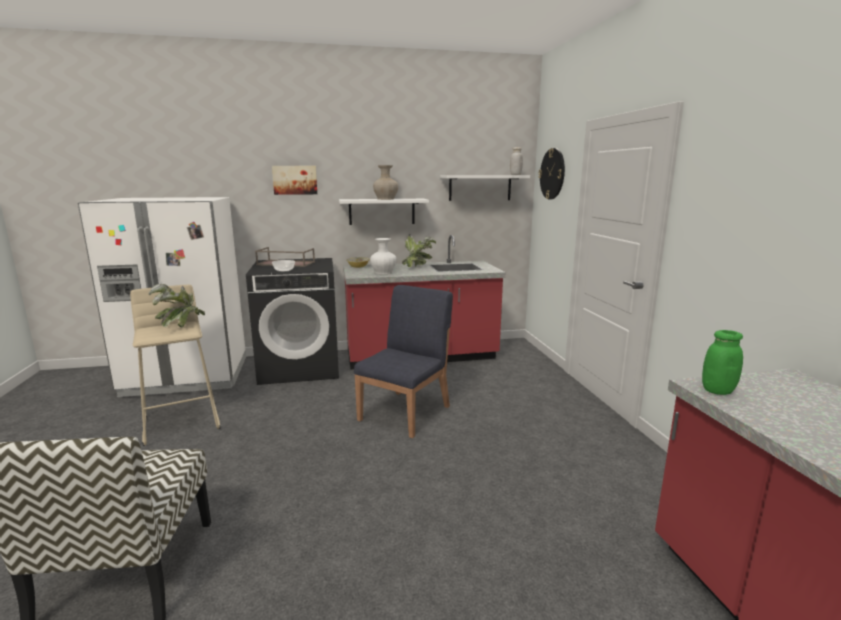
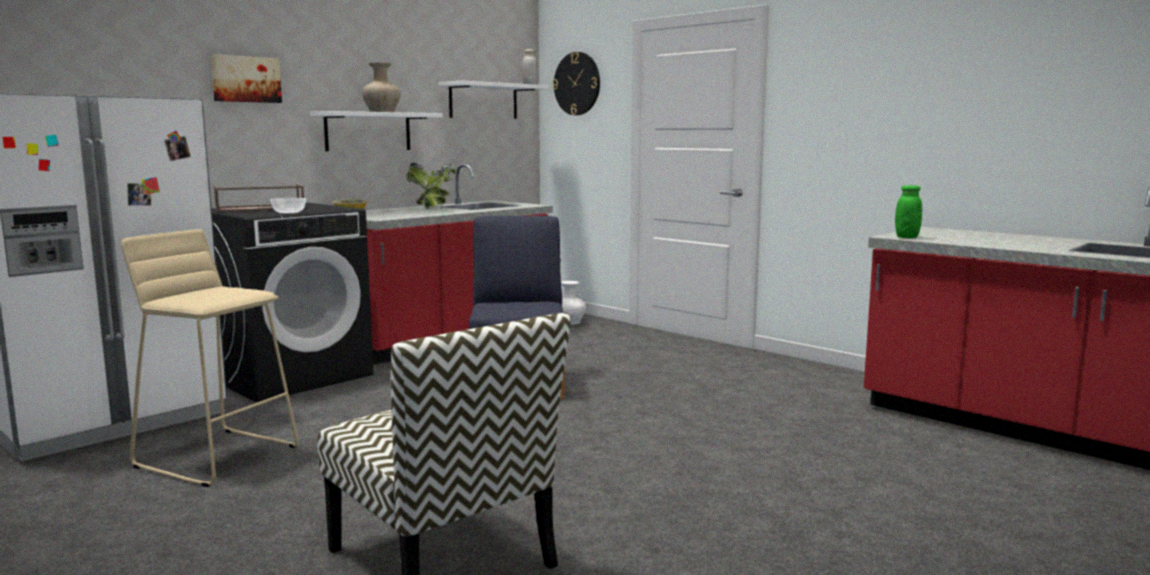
camera: 35 degrees left, 5 degrees down
(180, 325) = (219, 289): potted plant -> none
(383, 272) = (407, 214): white vase -> white vase (570, 322)

